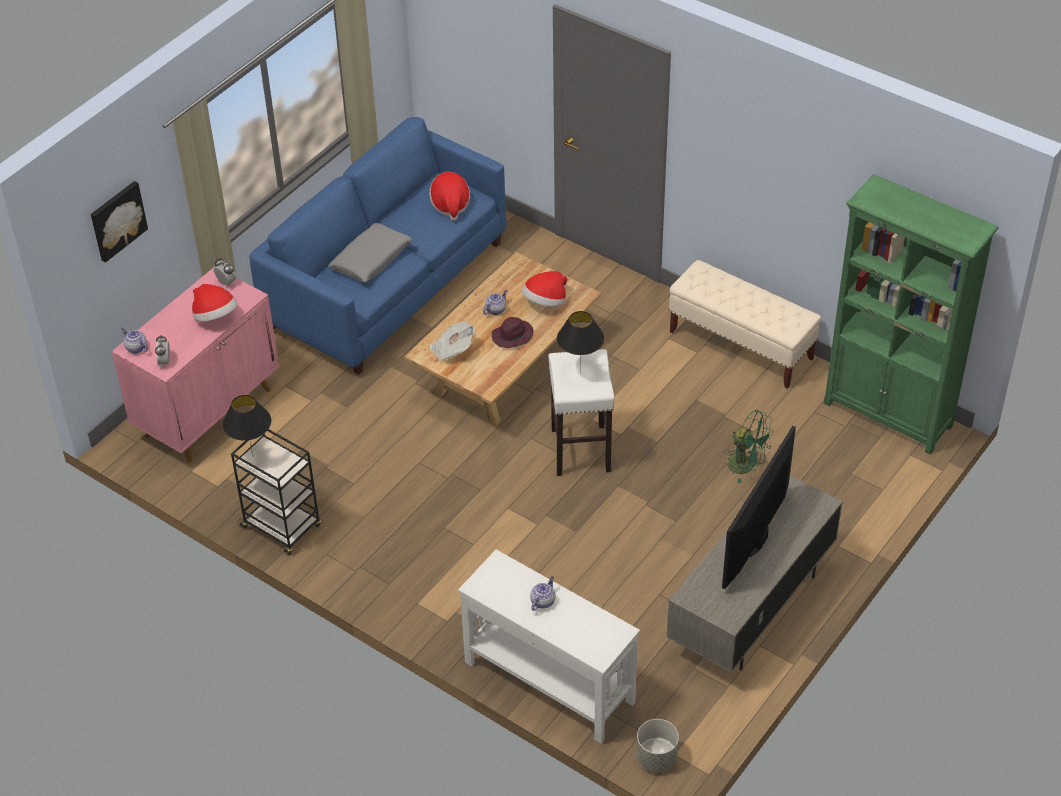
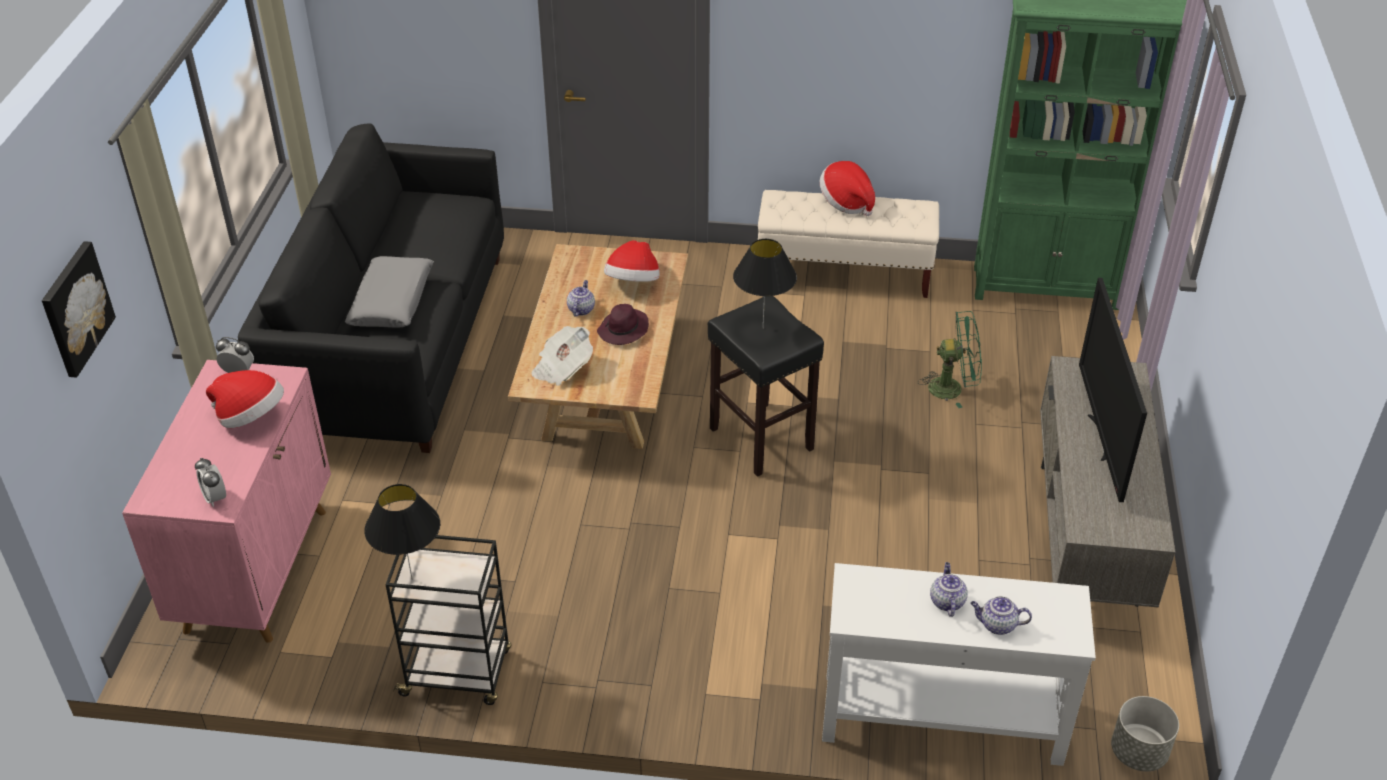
camera: 30 degrees left, 5 degrees down
(136, 348) = (158, 495): teapot -> teapot (997, 625)
(387, 284) = (394, 343): blue sofa -> black sofa
(450, 205) = (446, 216): hat -> hat (846, 202)
(580, 449) = (760, 438): white stool -> black stool

